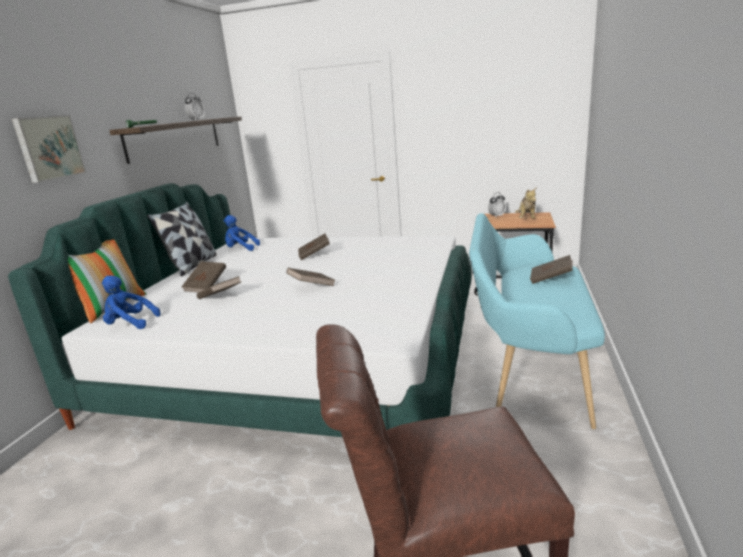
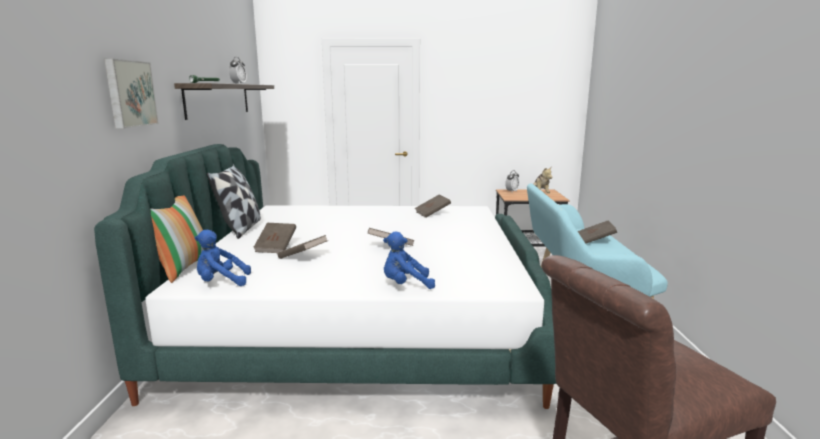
camera: 15 degrees left, 5 degrees down
(240, 249) = (281, 215): blue plush toy -> blue plush toy (405, 285)
(314, 255) = (367, 220): brown book -> brown book (432, 214)

